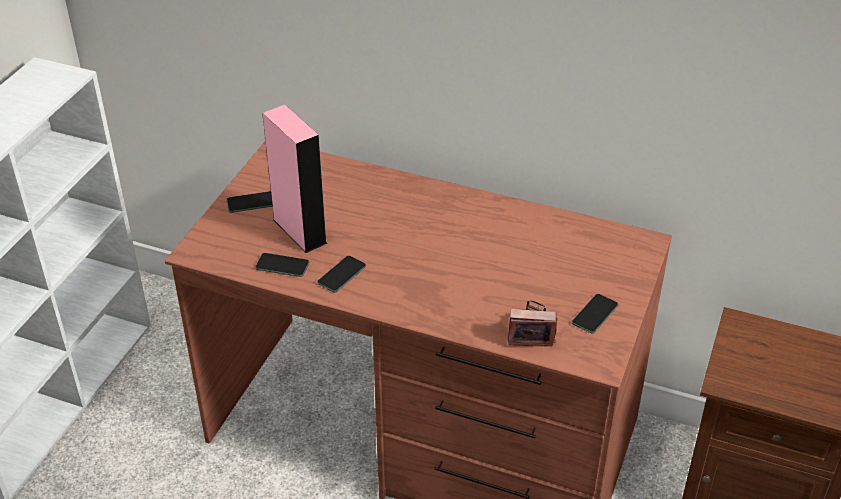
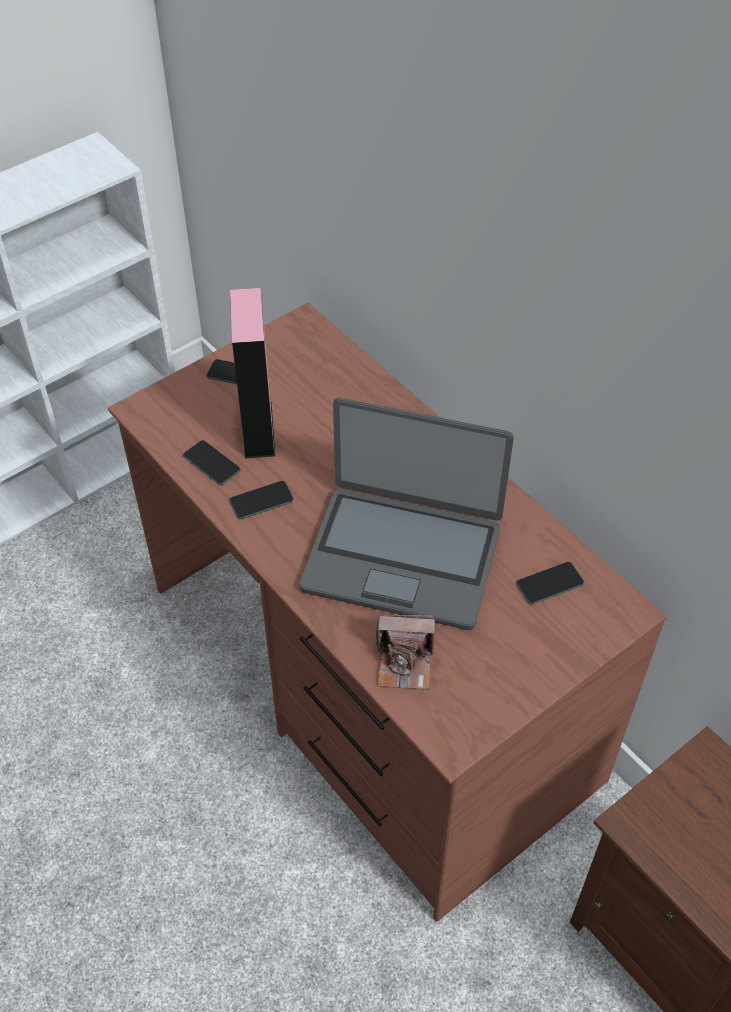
camera: 30 degrees right, 10 degrees up
(473, 269) = (402, 556): none -> laptop
(530, 331) = (405, 662): camera -> camera turned 150 degrees clockwise
(595, 314) = (493, 676): phone -> phone (550, 583)

